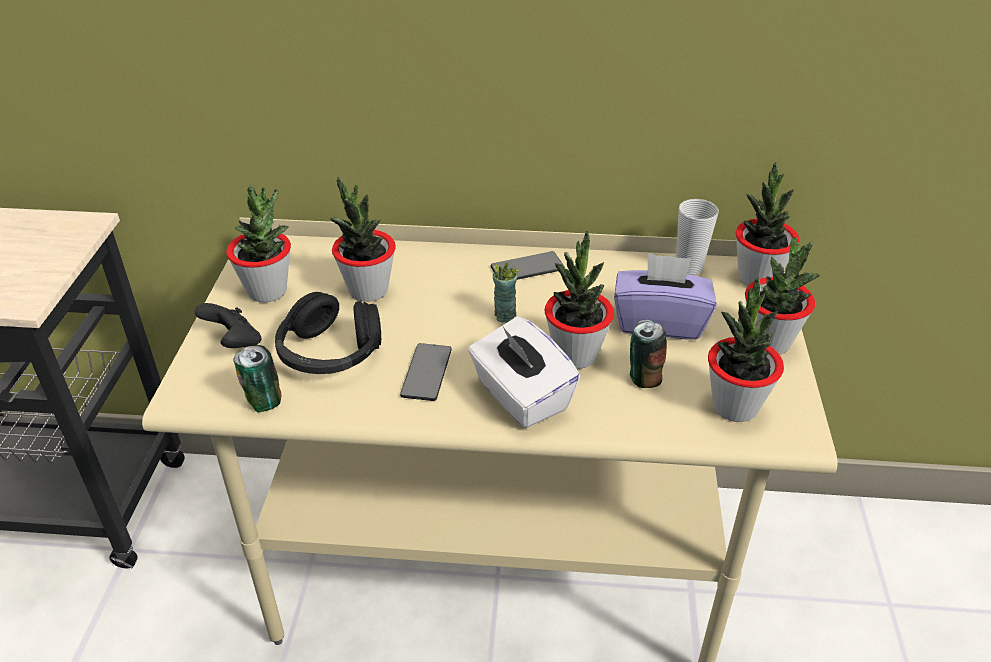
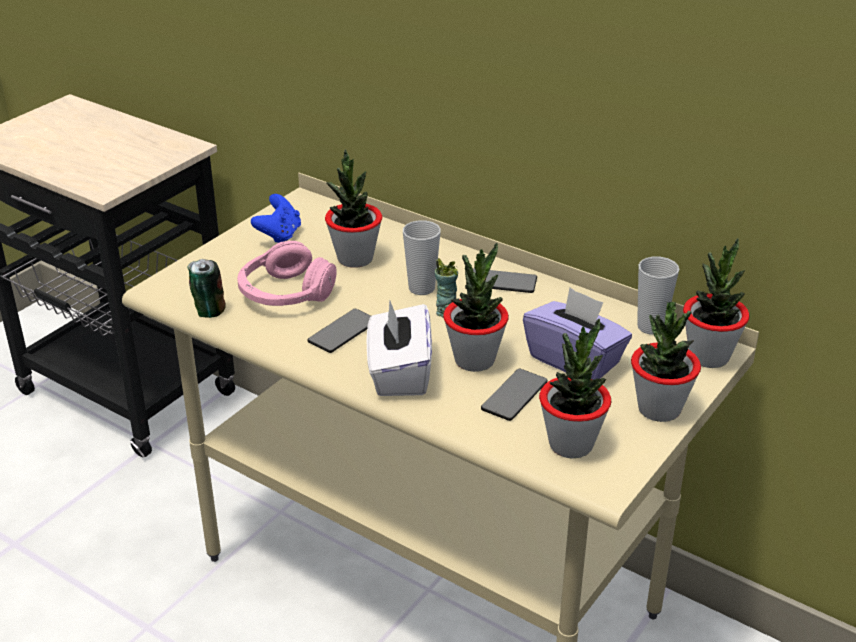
camera: 30 degrees right, 5 degrees down
(235, 344) = (223, 265): black game controller -> none
(267, 291) = (279, 235): potted plant -> blue game controller
(330, 352) = (285, 294): black headphones -> pink headphones
(460, 299) = (421, 288): none -> cup
(643, 378) = (514, 396): can -> phone

